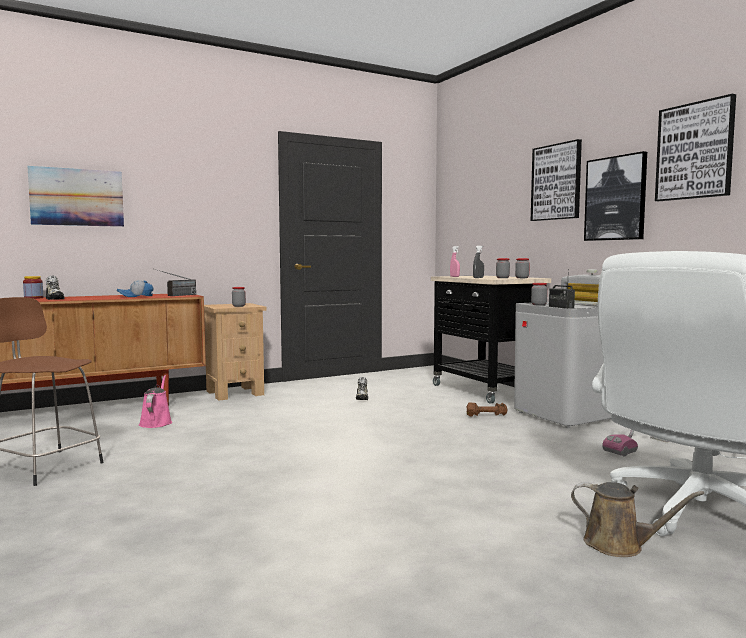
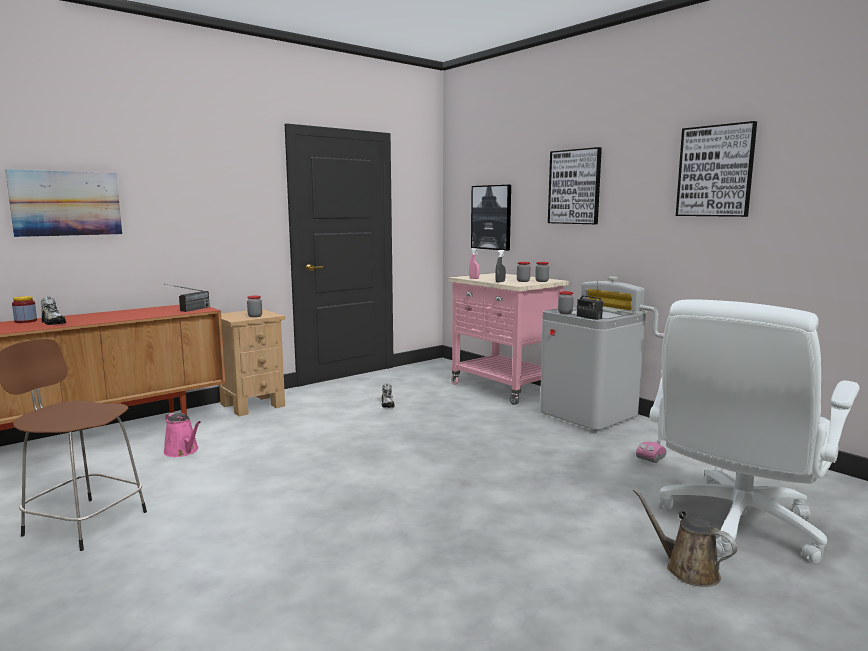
camera: 10 degrees left, 5 degrees up
(136, 296) = (144, 313): cap -> none
(156, 422) = (183, 451): pink watering can -> pink watering can turned 150 degrees clockwise
(486, 390) = (504, 388): black cart -> pink cart
(486, 415) = (516, 420): brown dumbbell -> none
(615, 198) = (635, 209): picture -> picture (491, 217)
(619, 545) = (687, 569): brown watering can -> brown watering can turned 150 degrees counterclockwise

